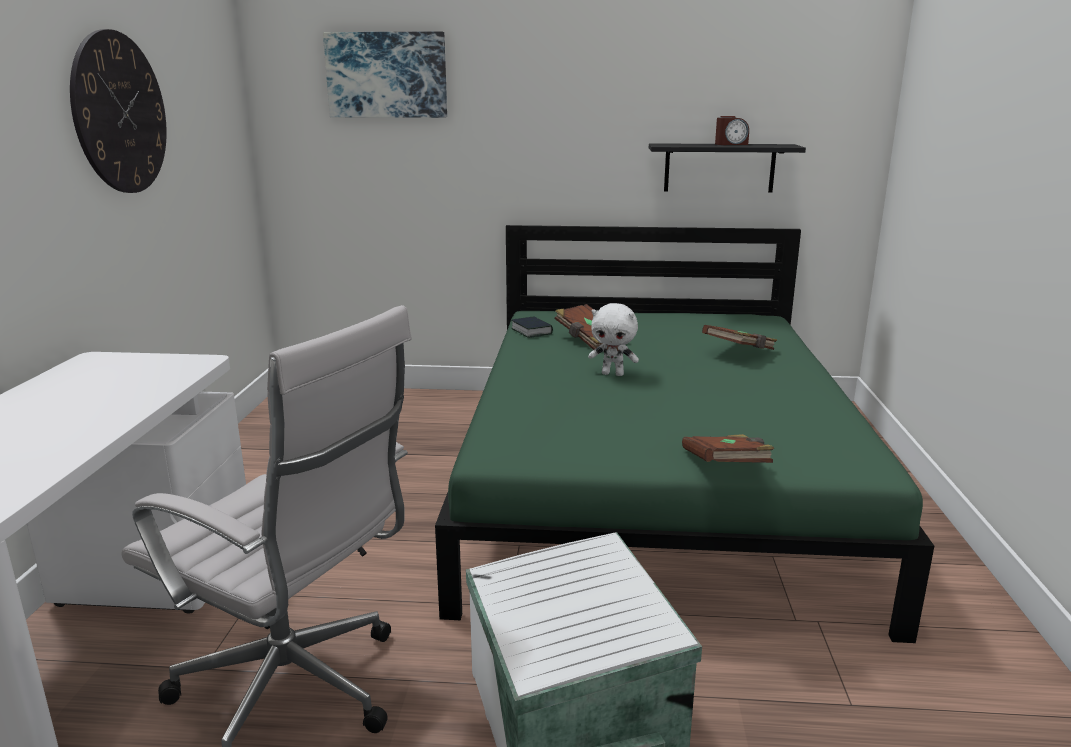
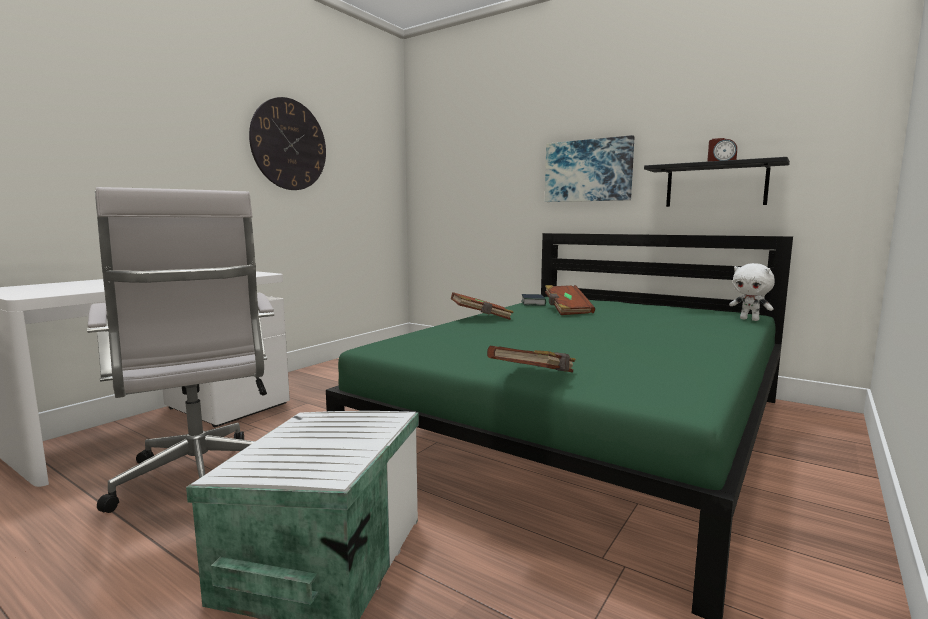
camera: 30 degrees right, 10 degrees down
(387, 75) = (478, 135): picture -> picture (588, 171)
(613, 374) = (550, 325): white plush toy -> white plush toy (750, 319)
(739, 352) = (682, 325): brown book -> brown book (481, 318)

